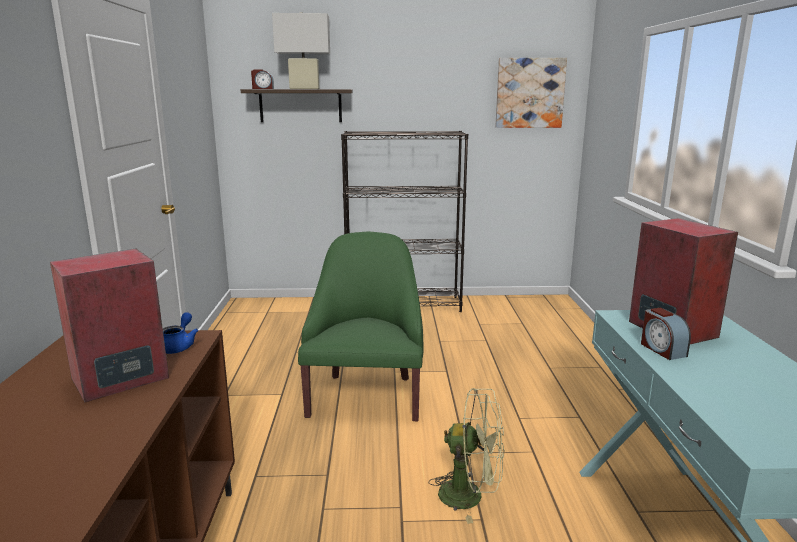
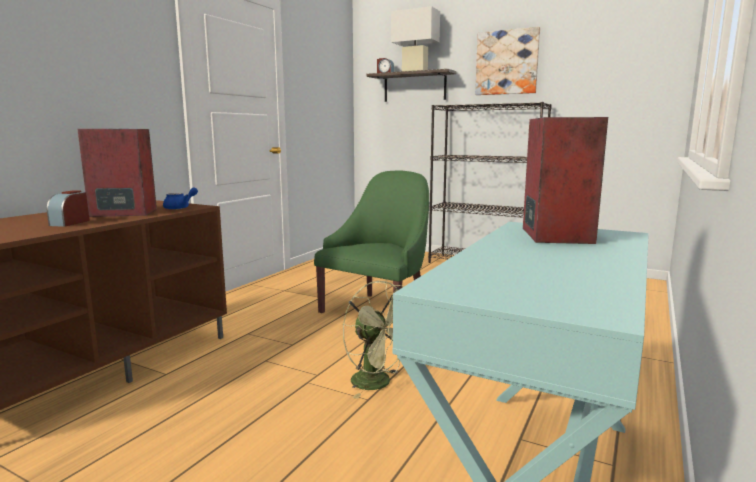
camera: 30 degrees right, 5 degrees down
(529, 93) = (626, 64): picture -> picture (507, 62)
(662, 349) = (508, 241): alarm clock -> alarm clock (70, 223)

